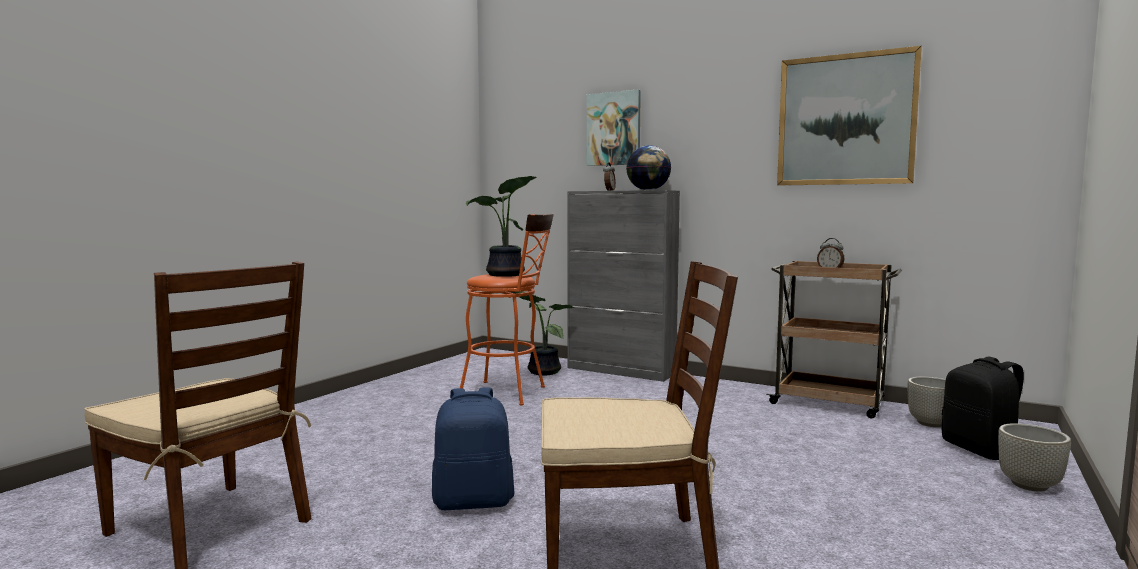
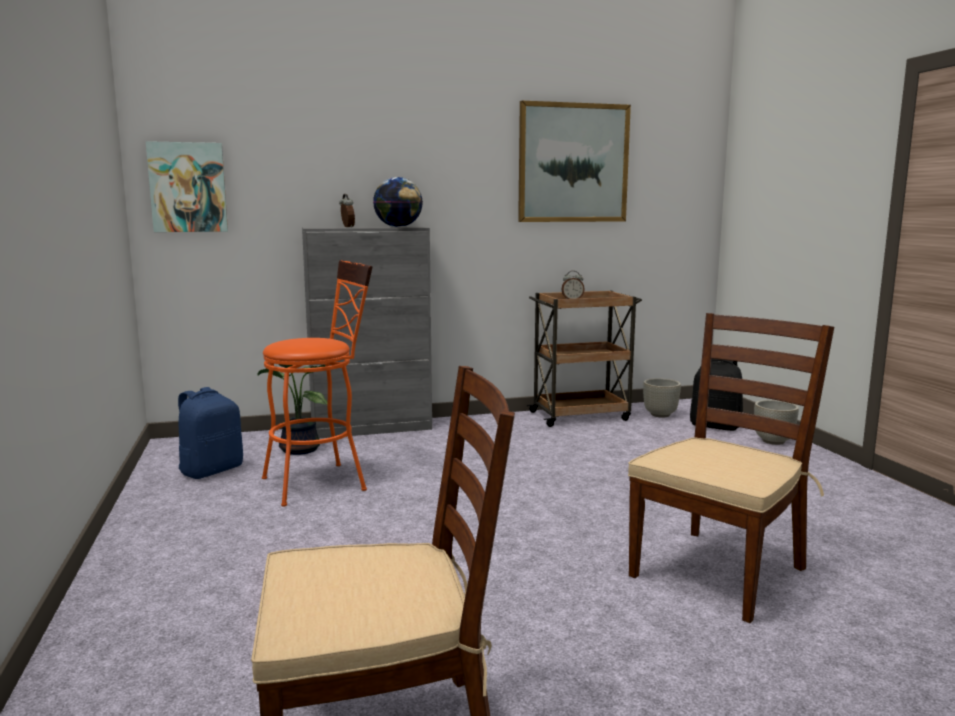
camera: 45 degrees left, 5 degrees up
(474, 501) = (548, 589): blue backpack -> blue backpack (211, 470)
(505, 275) = (313, 341): potted plant -> none
(613, 129) = (337, 153): picture -> picture (188, 187)

